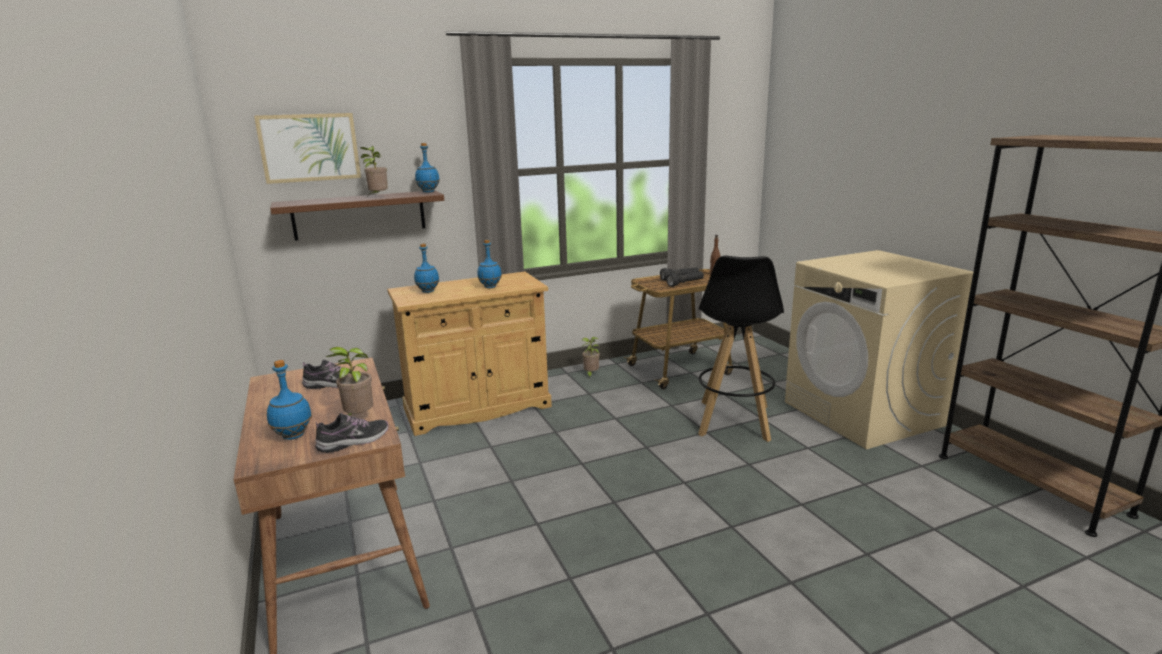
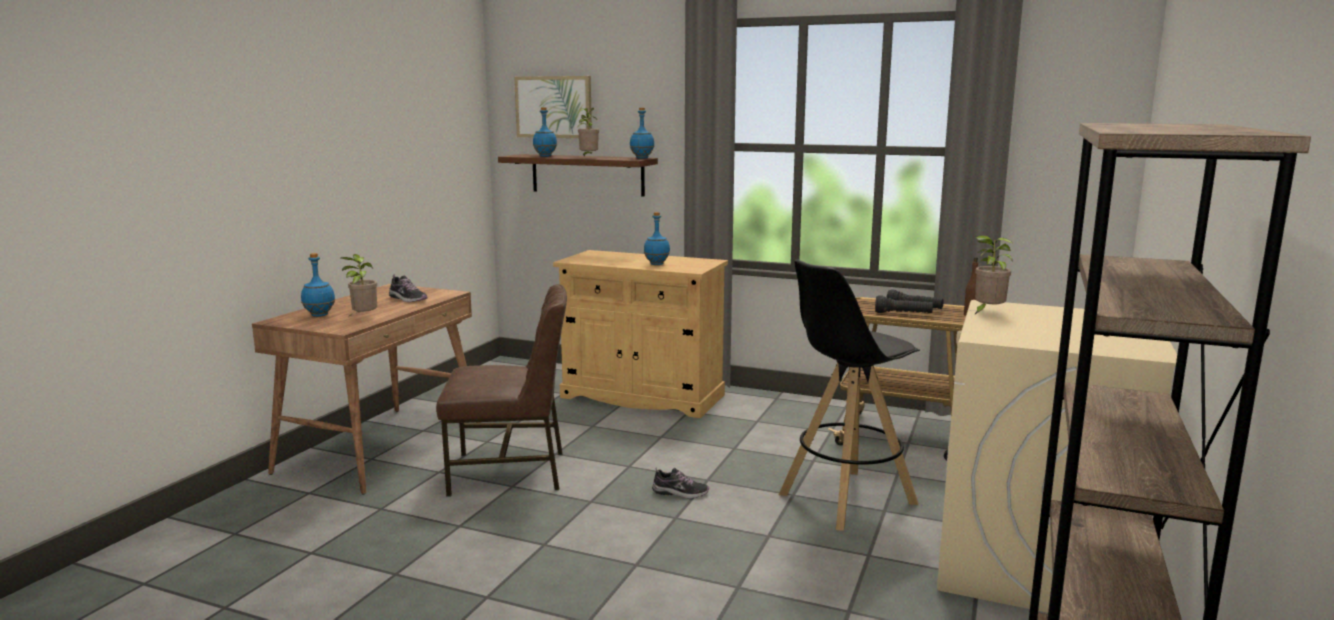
camera: 45 degrees right, 5 degrees down
(354, 441) = (330, 327): shoe -> shoe (680, 493)
(427, 291) = (605, 257): blue bottle -> blue bottle (545, 156)
(511, 514) = (510, 472): none -> brown chair
(591, 375) = (795, 407): potted plant -> potted plant (987, 312)

